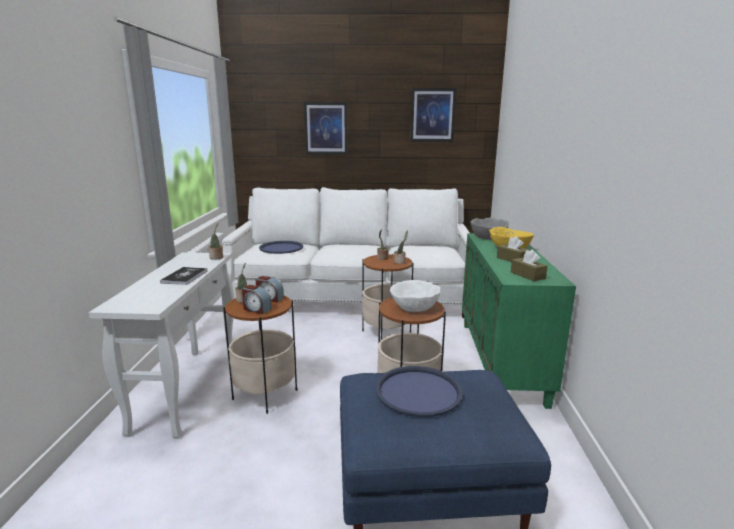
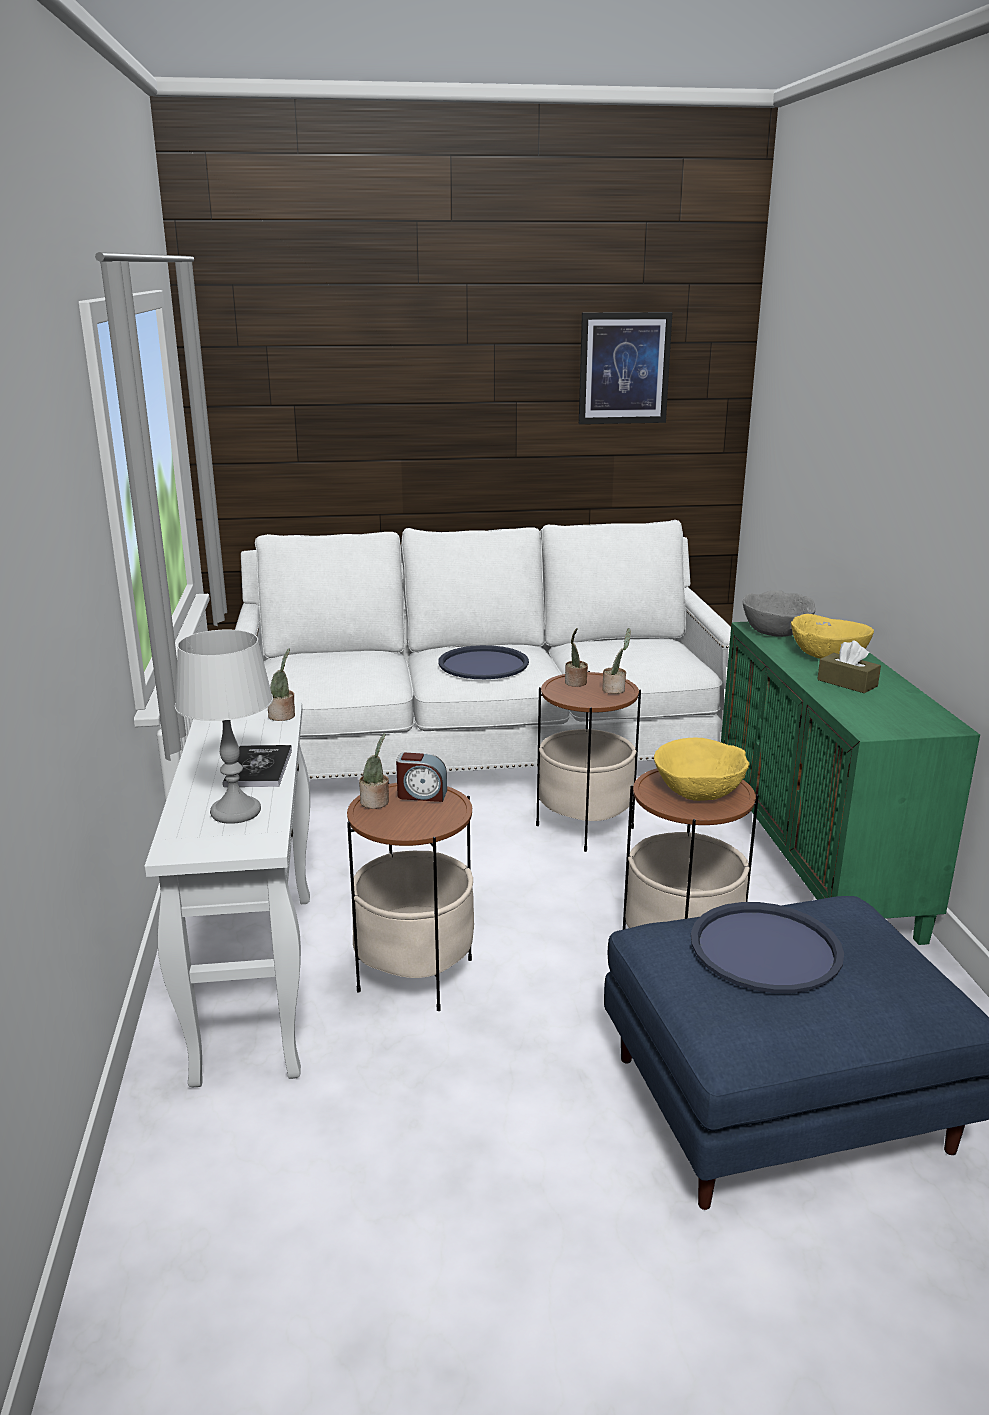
camera: 10 degrees left, 5 degrees up
(155, 293) = (236, 811): none -> grey table lamp
(256, 309) = (415, 821): alarm clock -> none
(281, 248) = (342, 666): blue tray -> blue tray (483, 664)
(326, 128) = (403, 400): picture -> none
(414, 307) = (699, 791): white bowl -> yellow bowl
(527, 275) = (891, 717): brown tissue box -> none

